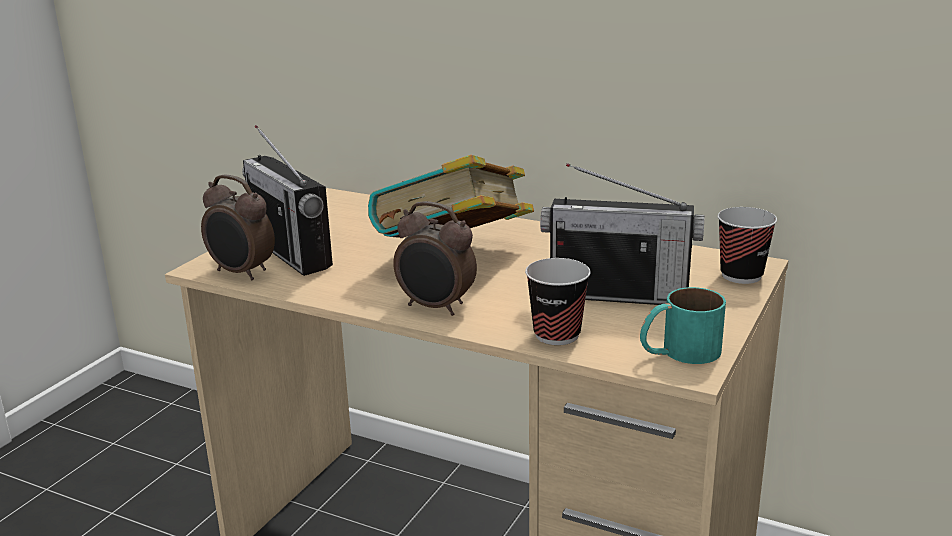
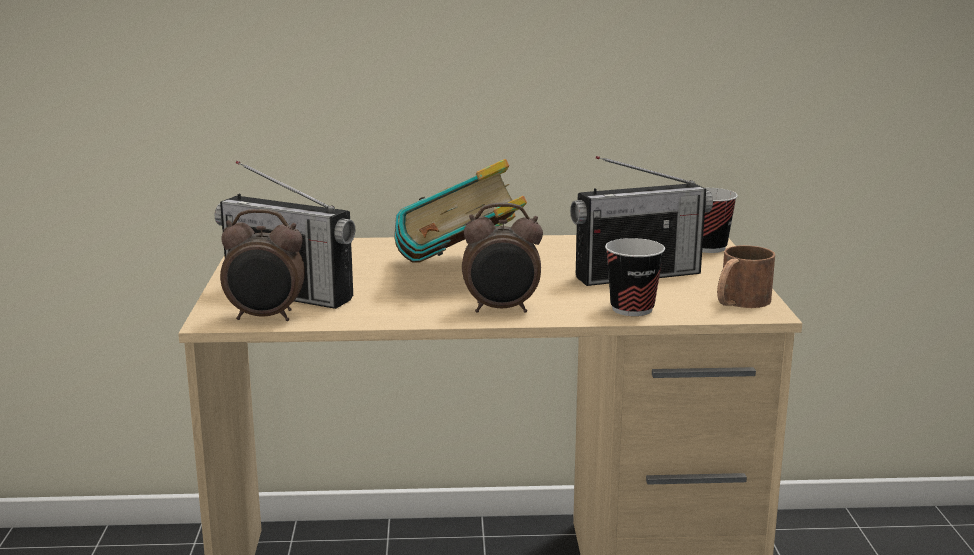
camera: 30 degrees left, 5 degrees down
(678, 352) = (738, 302): turquoise mug -> brown mug

